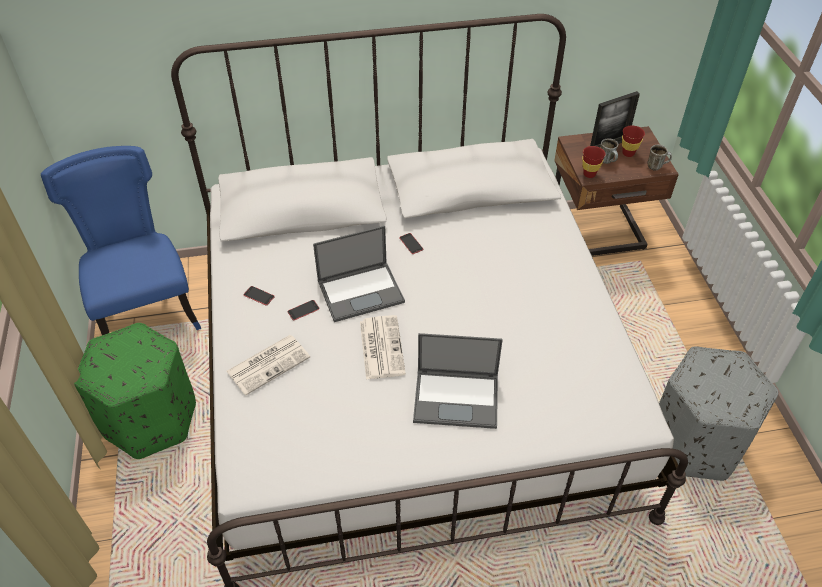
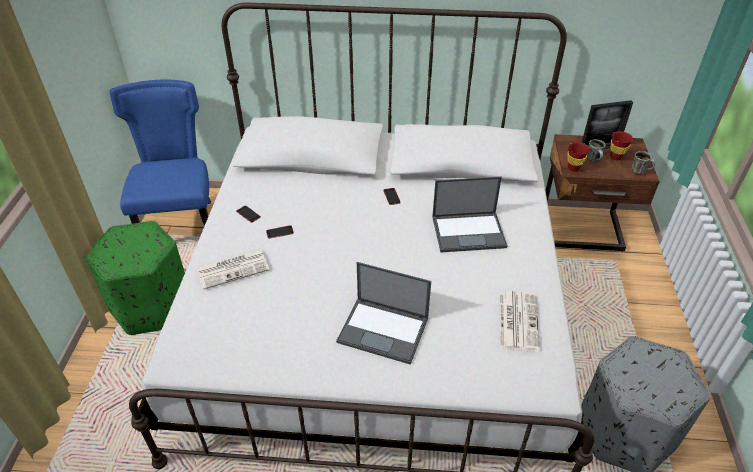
camera: 15 degrees right, 5 degrees down
(361, 291) = (334, 226): laptop -> laptop (469, 232)
(381, 347) = (333, 274): newspaper -> newspaper (517, 320)

